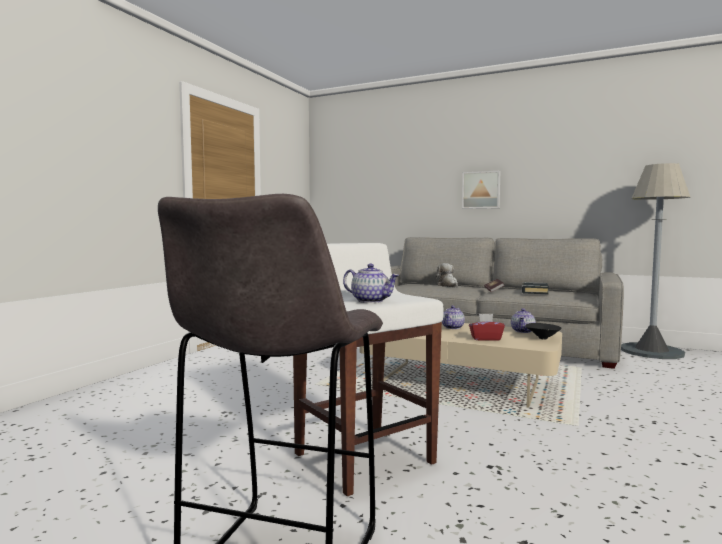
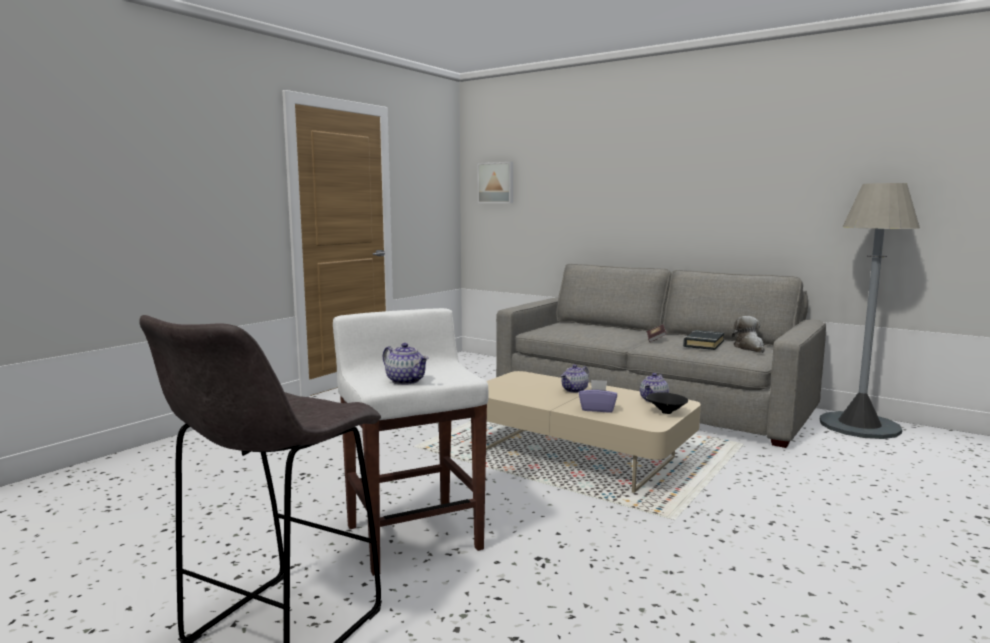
camera: 10 degrees right, 5 degrees up
(448, 286) = (605, 329): plush toy -> plush toy (749, 348)
(481, 190) = (662, 205): picture -> picture (496, 183)
(485, 338) = (597, 409): red tissue box -> purple tissue box

